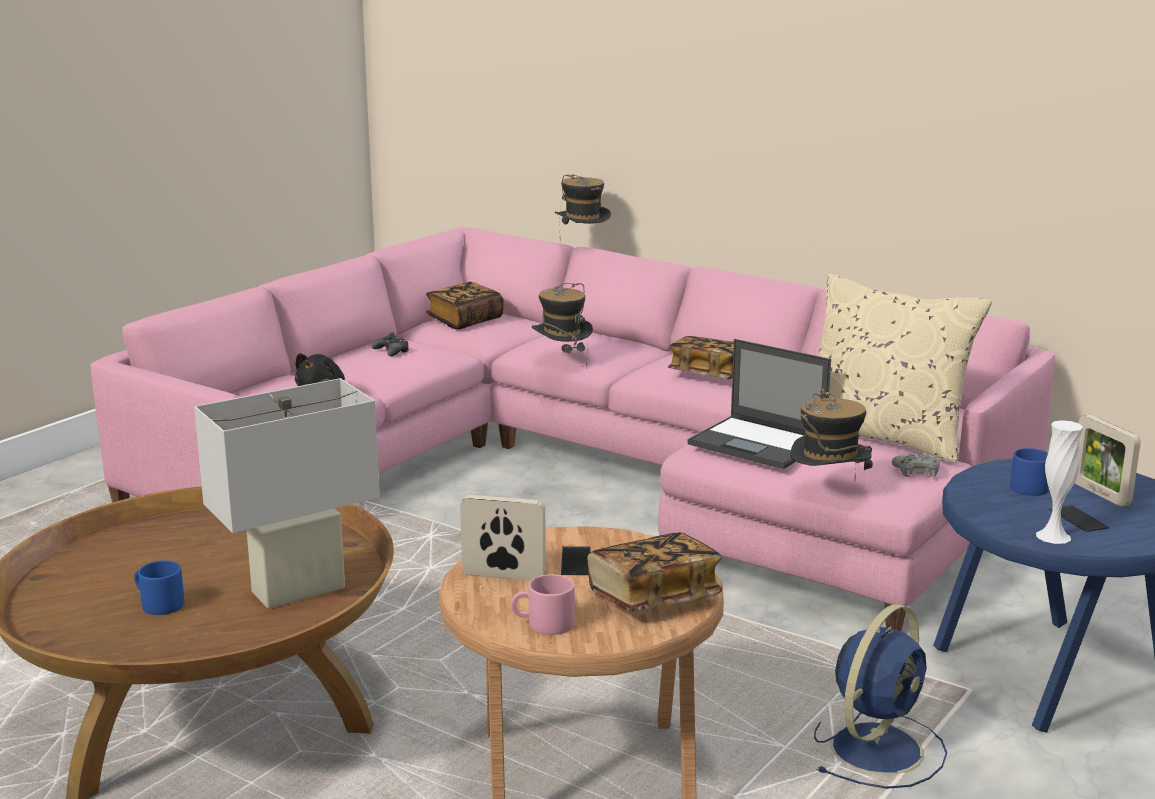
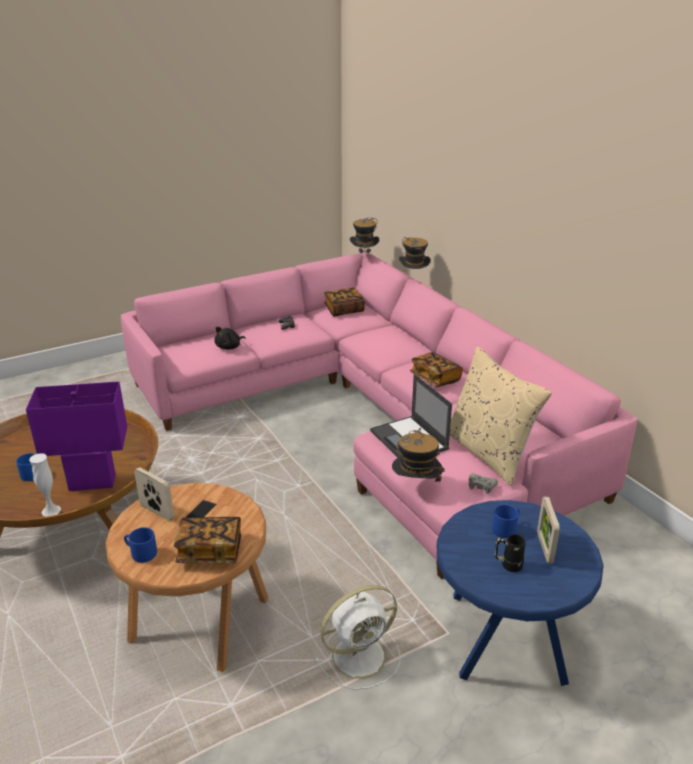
camera: 25 degrees right, 10 degrees up
(298, 590) = (92, 483): white table lamp -> purple table lamp
(543, 624) = (140, 553): pink mug -> blue mug
(562, 362) = (367, 351): hat -> hat (364, 257)
(878, 747) = (361, 655): blue fan -> white fan
(1053, 536) = (476, 575): white vase -> white vase (51, 510)
(1078, 519) = (507, 565): phone -> black mug

